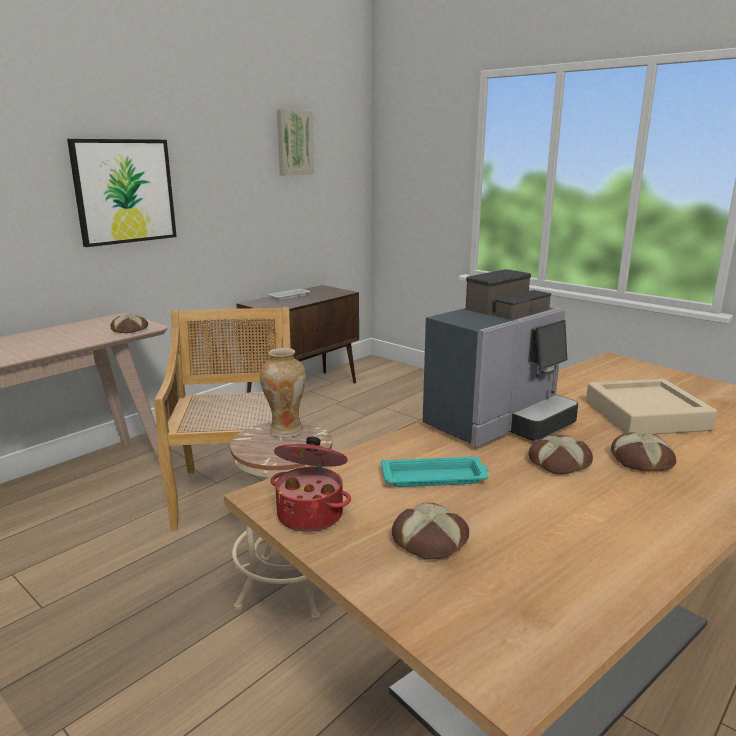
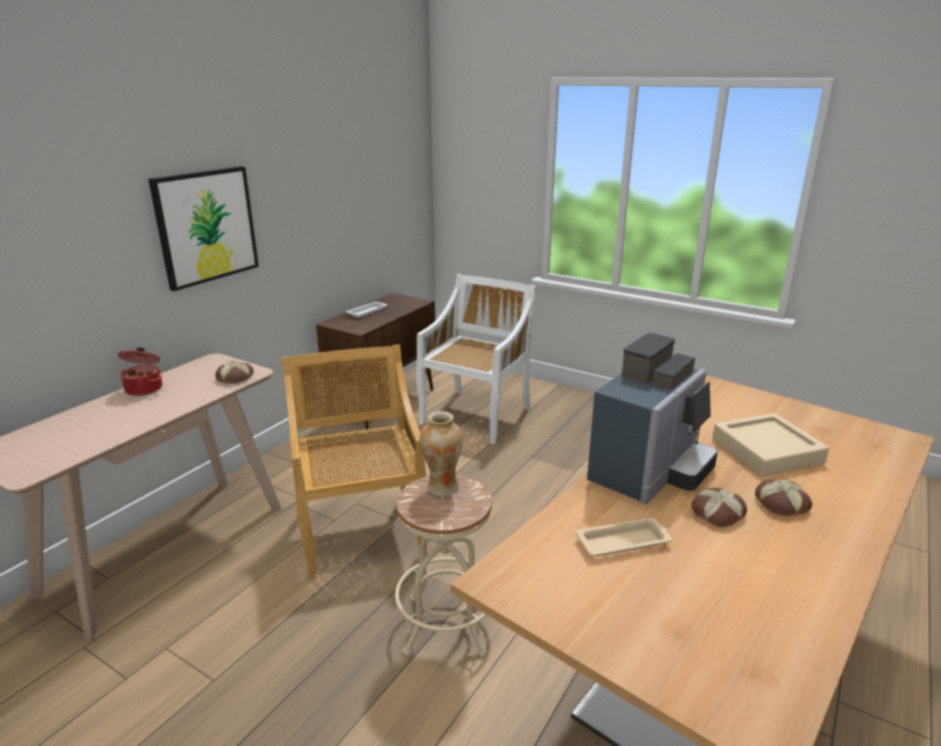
camera: 10 degrees left, 5 degrees up
(294, 143) = (362, 151): picture -> none
(311, 514) = (539, 596): cooking pot -> cooking pot (145, 388)
(390, 406) = (476, 415): none -> white chair
(431, 541) = (651, 612): bread -> none
(435, 477) = (624, 542): turquoise tray -> beige tray

